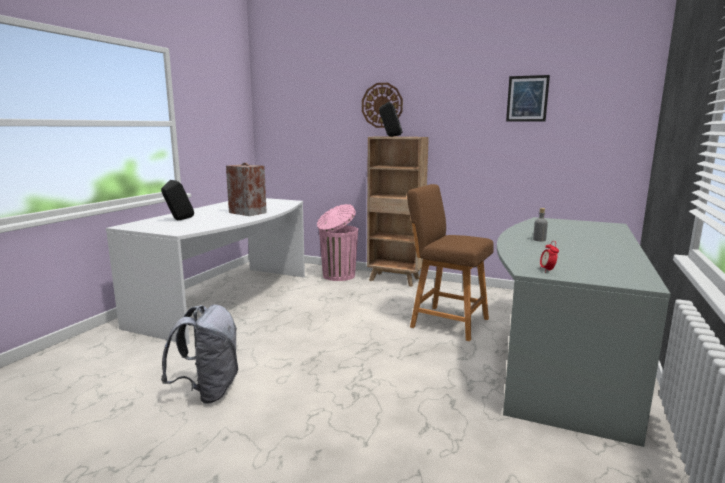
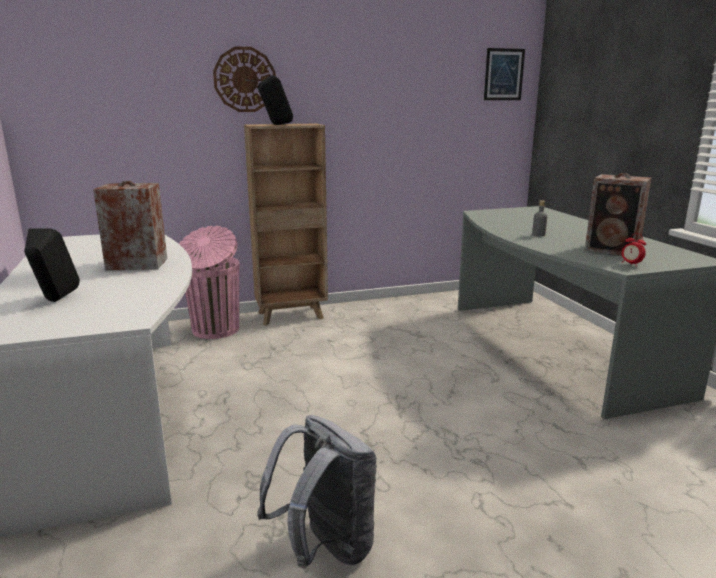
camera: 40 degrees left, 5 degrees up
(445, 322) = (420, 348): brown stool -> none
(527, 98) = (424, 75): picture -> picture (504, 74)
(570, 260) = (614, 250): none -> speaker

